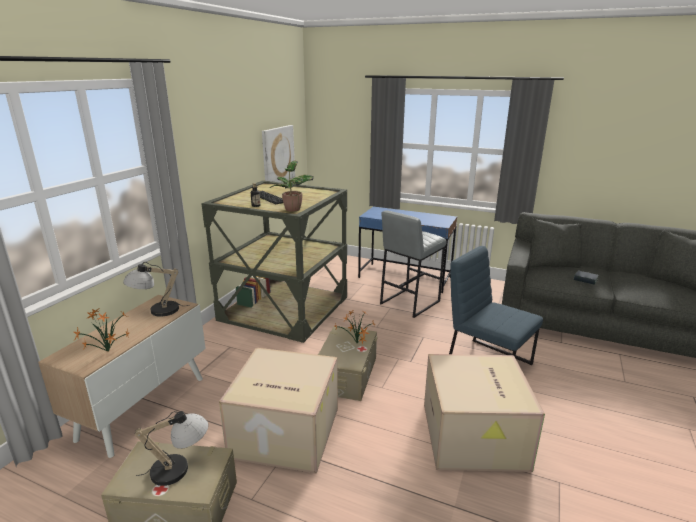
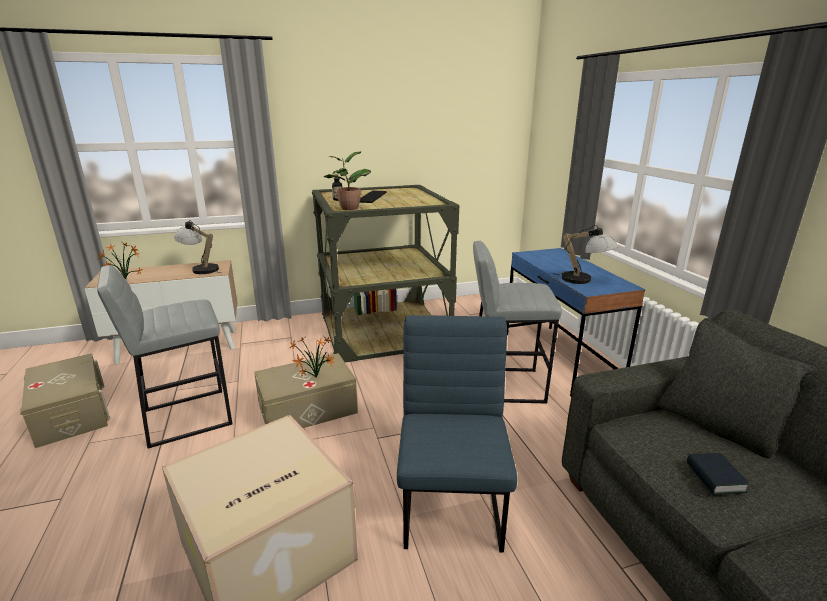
camera: 50 degrees right, 0 degrees up
(180, 469) = (61, 382): table lamp -> table lamp (584, 280)
(278, 155) = (461, 161): picture -> none
(283, 433) = (186, 417): cardboard box -> grey stool

